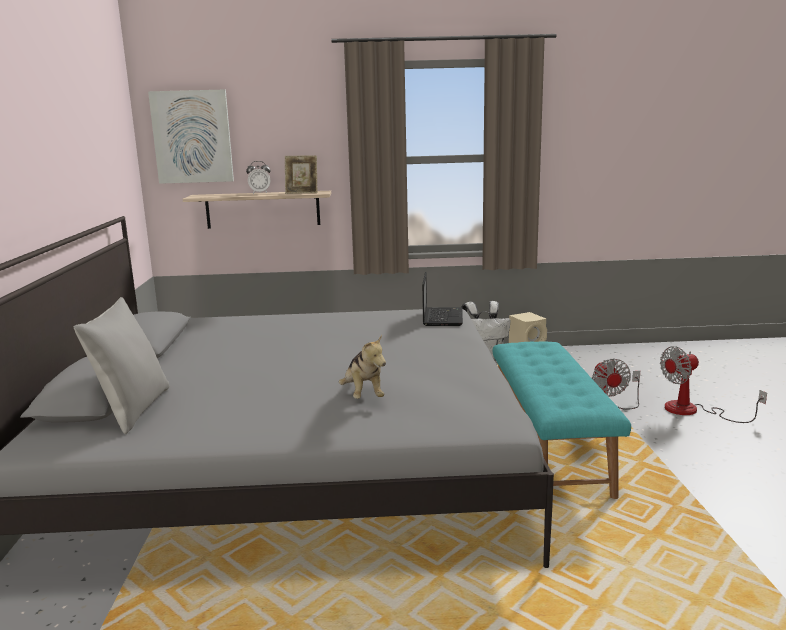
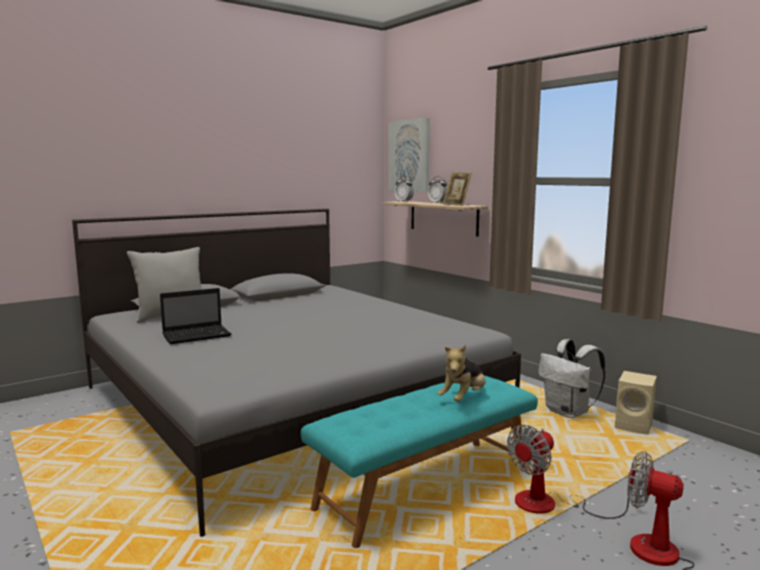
camera: 55 degrees right, 5 degrees down
(213, 196) = (404, 202): none -> alarm clock
(363, 395) = (237, 348): plush toy -> plush toy (463, 398)
(442, 317) = (458, 333): laptop -> laptop (198, 335)

